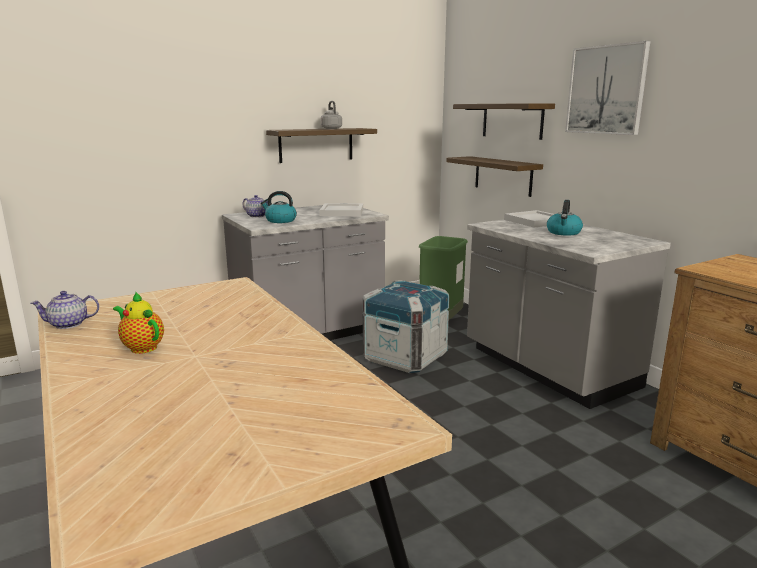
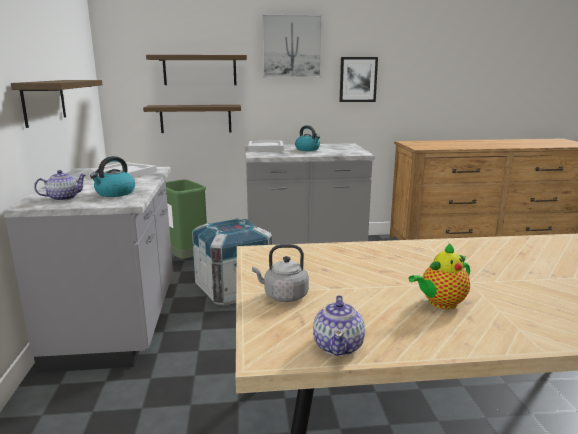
camera: 65 degrees left, 0 degrees up
(331, 128) = (63, 80): grey kettle -> grey kettle (283, 296)
(693, 141) = (358, 79): none -> picture

